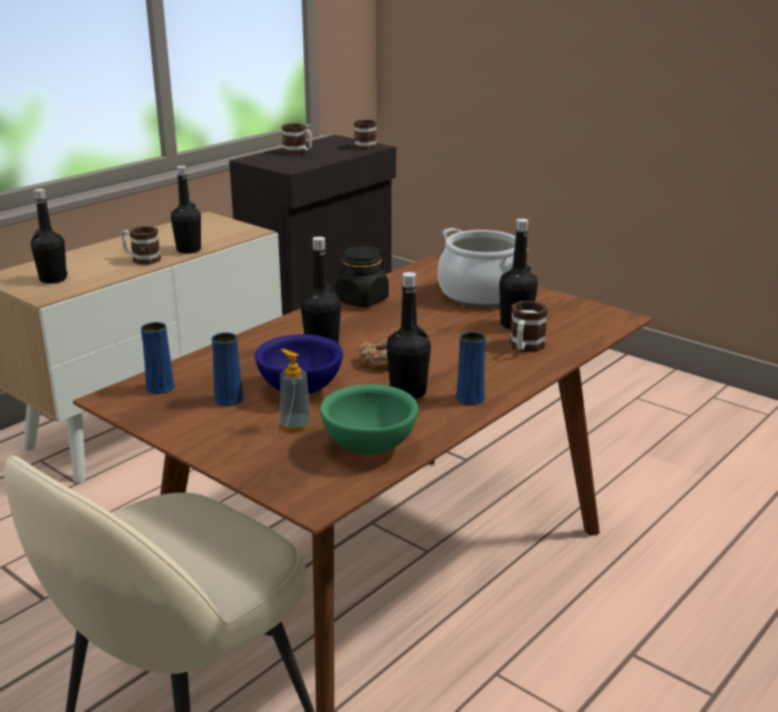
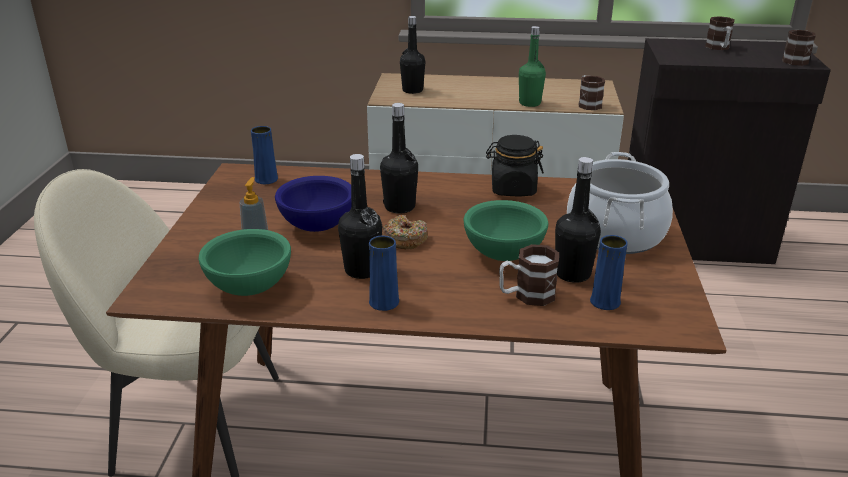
camera: 55 degrees right, 5 degrees up
(141, 259) = (487, 98): mug -> mug (587, 104)
(189, 250) = (530, 103): black bottle -> green bottle
(229, 399) = (273, 207): blue vase -> blue vase (605, 302)
(456, 336) = (503, 253): none -> green bowl

